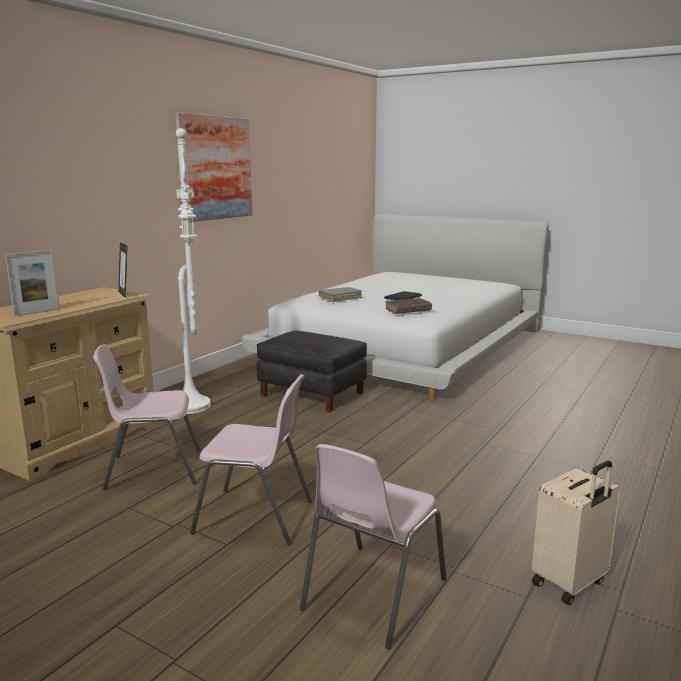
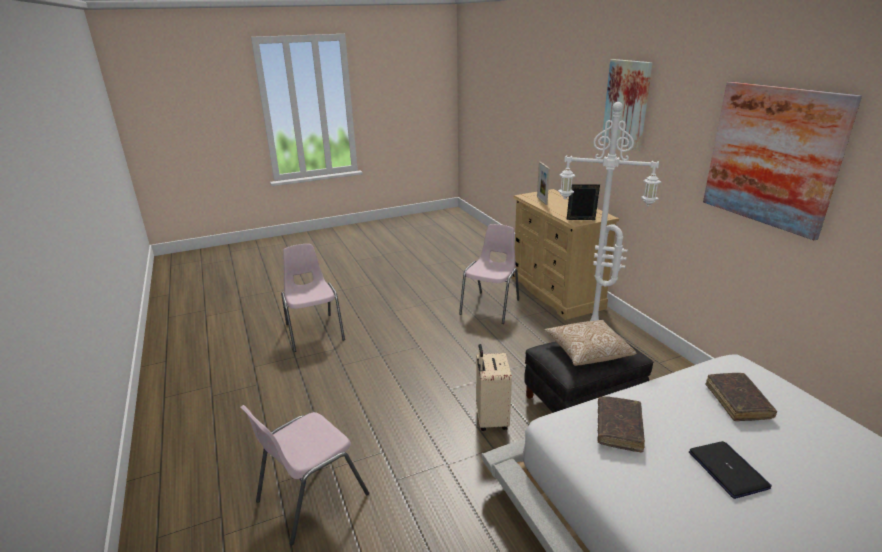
camera: 125 degrees right, 10 degrees up
(69, 145) = (627, 104): none -> picture
(256, 517) = (405, 322): pink chair -> pink chair (310, 497)
(314, 339) = (587, 352): none -> pillow
(340, 298) = (737, 402): grey book -> brown book
(570, 583) = (238, 384): beige suitcase -> beige suitcase (490, 419)

